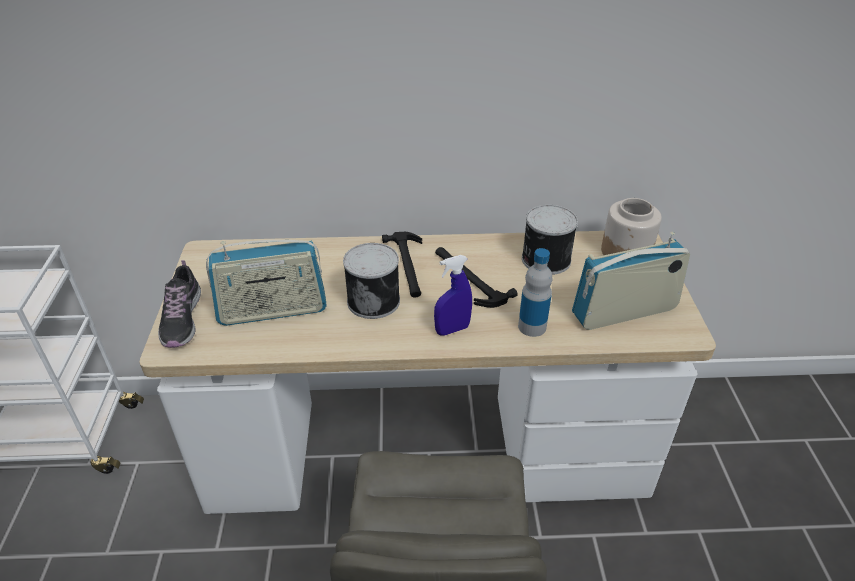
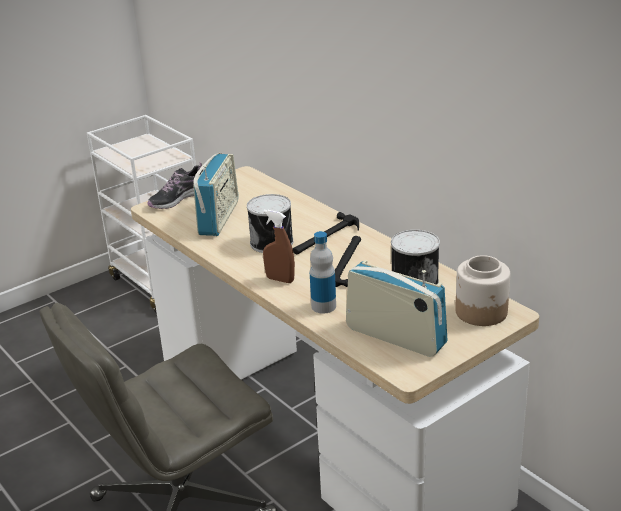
camera: 55 degrees right, 10 degrees down
(272, 311) = (219, 218): radio -> radio turned 120 degrees counterclockwise
(452, 329) = (280, 279): blue spray bottle -> brown spray bottle

